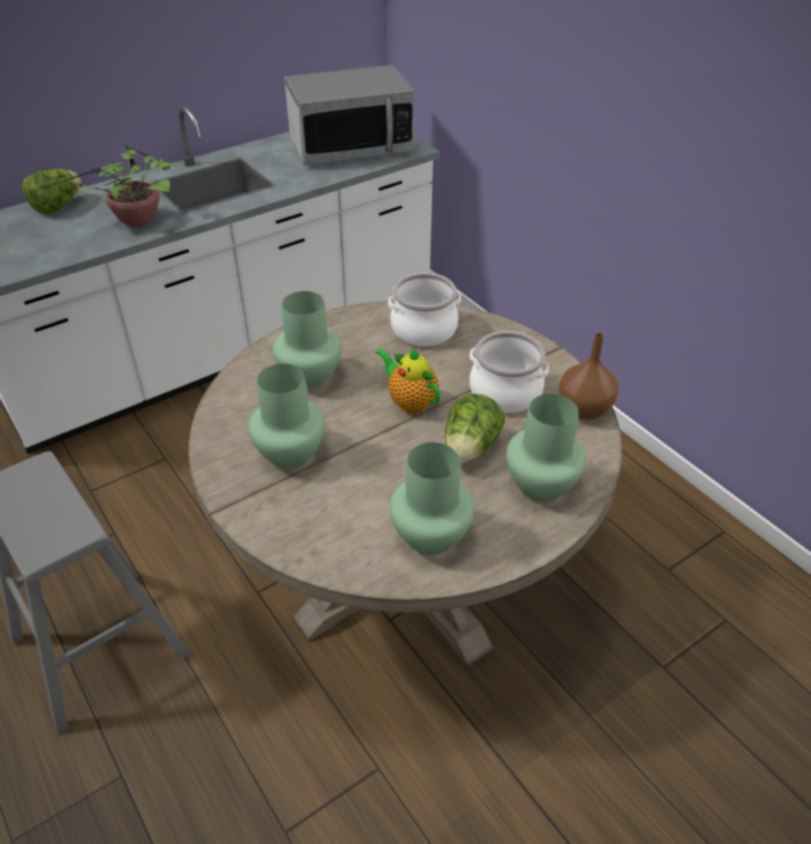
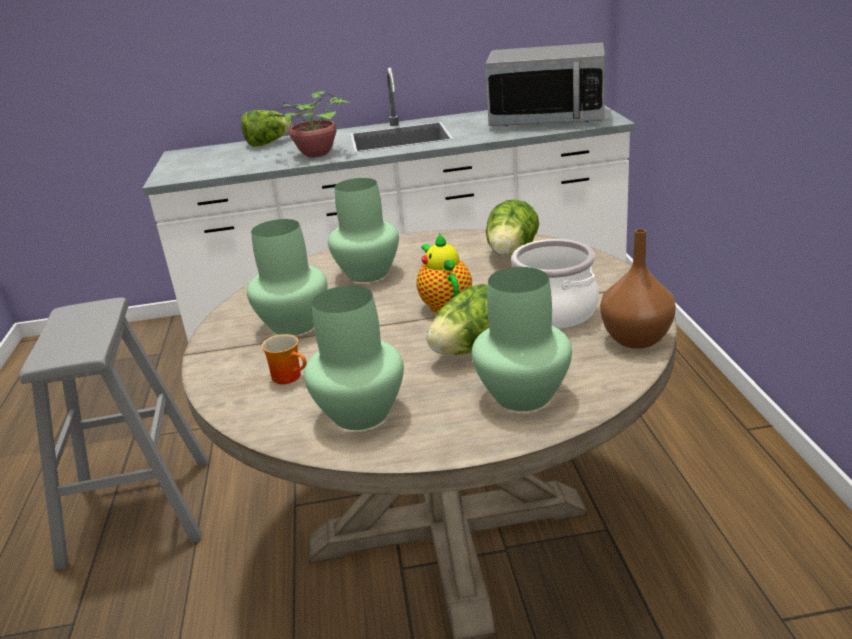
camera: 30 degrees right, 15 degrees down
(338, 513) = (290, 376): none -> mug
(423, 329) = (511, 253): cooking pot -> lettuce

